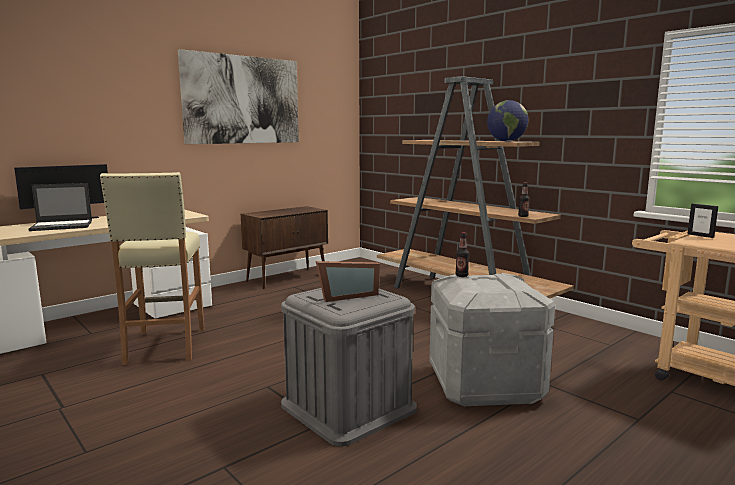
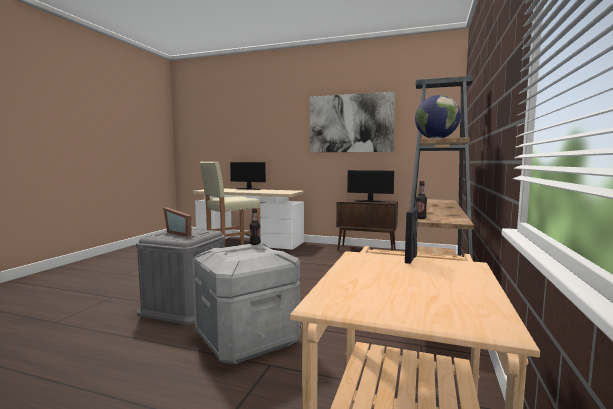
camera: 60 degrees right, 5 degrees down
(63, 226) = (234, 190): laptop -> none
(291, 211) = (370, 201): none -> monitor

